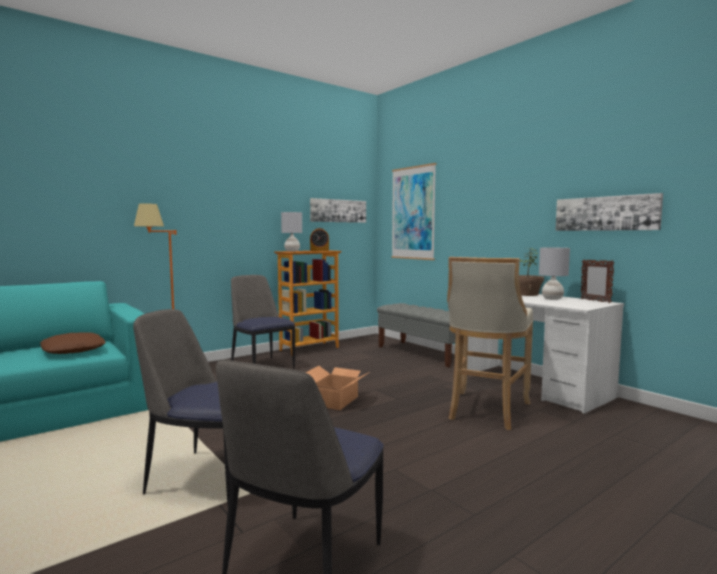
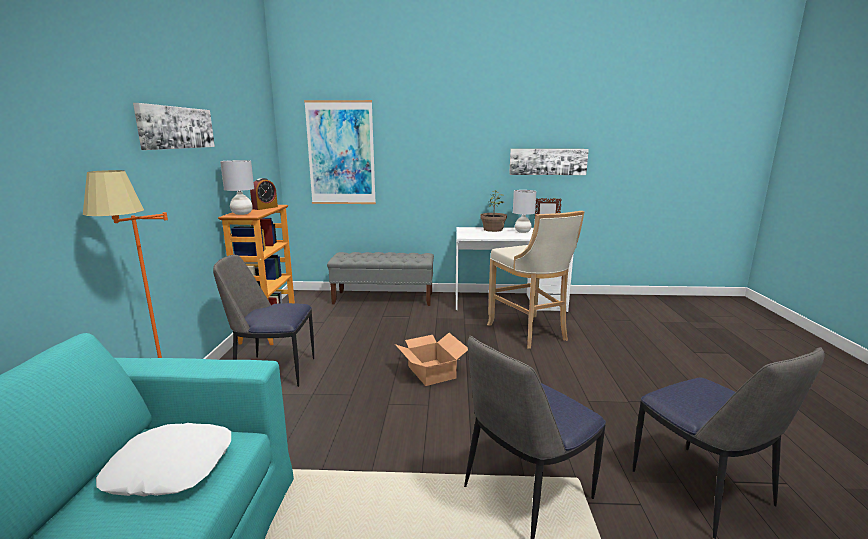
camera: 50 degrees left, 10 degrees up
(74, 350) = (171, 467): brown pillow -> white pillow
(338, 211) = (255, 152): picture -> picture (176, 127)

